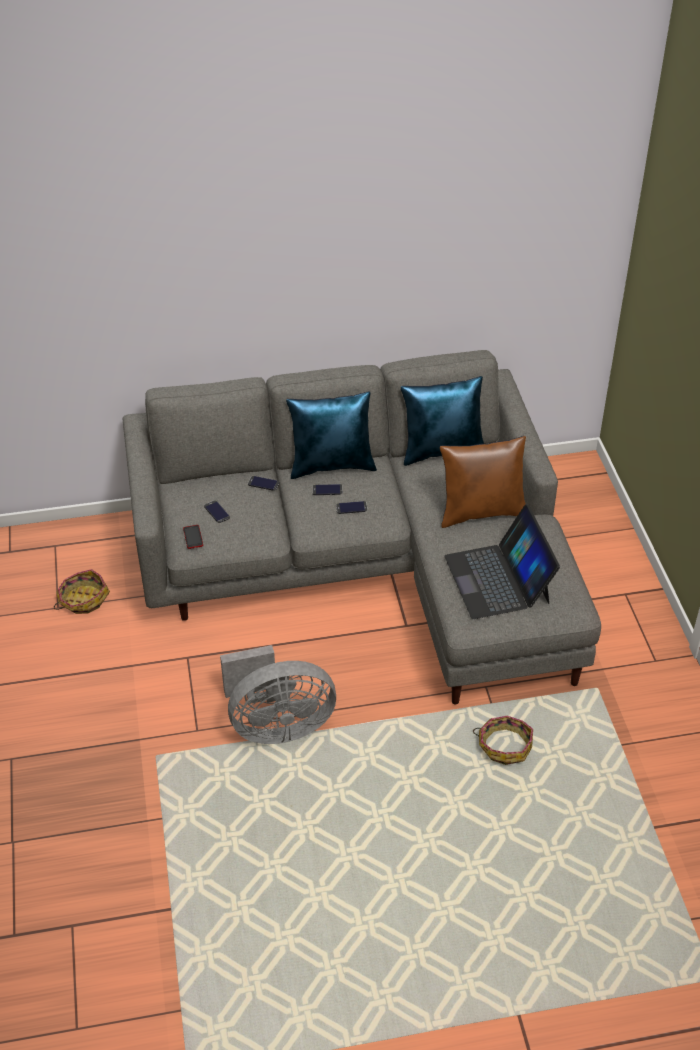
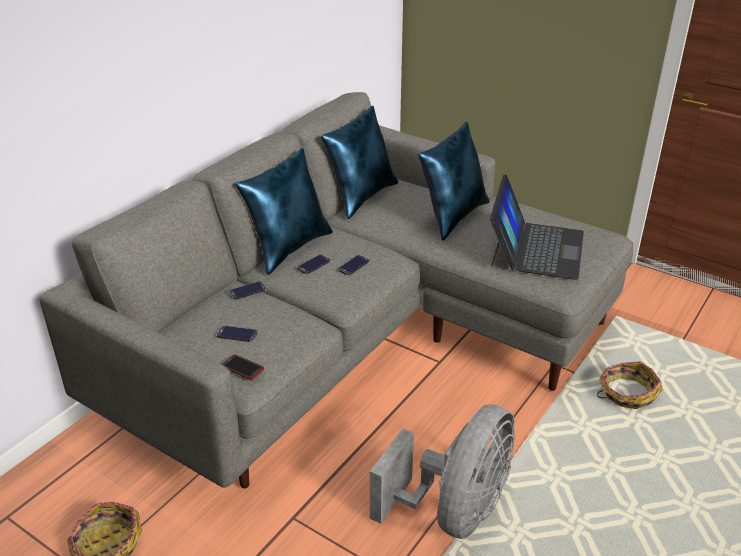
camera: 45 degrees left, 10 degrees down
(482, 512) = (453, 216): brown pillow -> blue pillow
(498, 579) = (536, 248): laptop -> laptop turned 105 degrees counterclockwise

